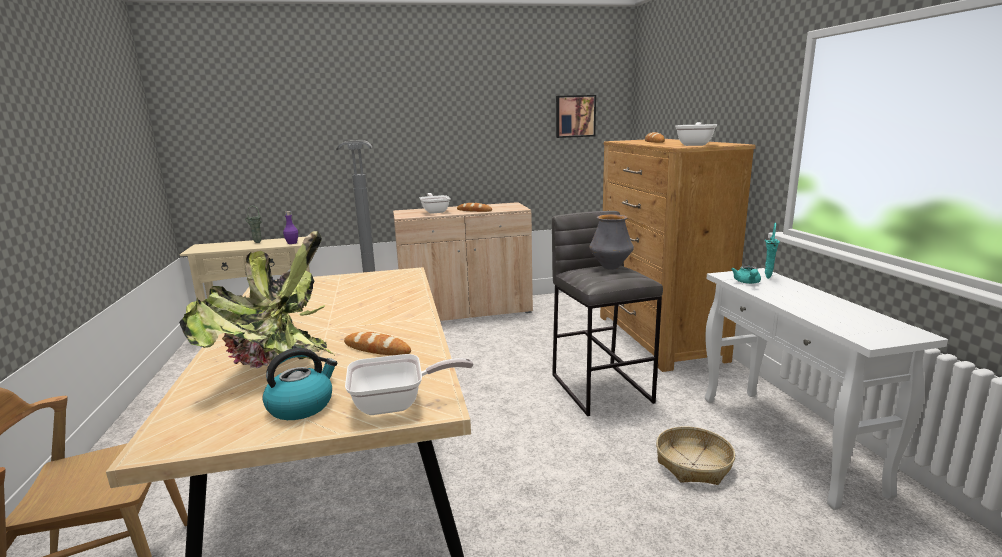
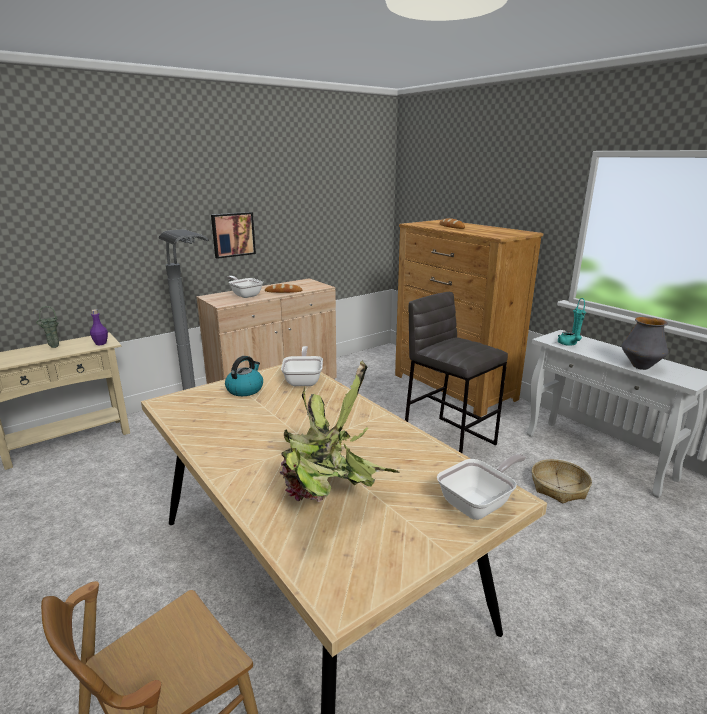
camera: 25 degrees left, 5 degrees up
(301, 406) = (407, 526): kettle -> kettle (245, 389)
(377, 349) = (387, 455): bread -> none
(575, 116) = (352, 196): picture -> picture (233, 234)
(610, 267) = (460, 341): vase -> vase (640, 367)
(695, 145) = (501, 233): frying pan -> frying pan (304, 380)

